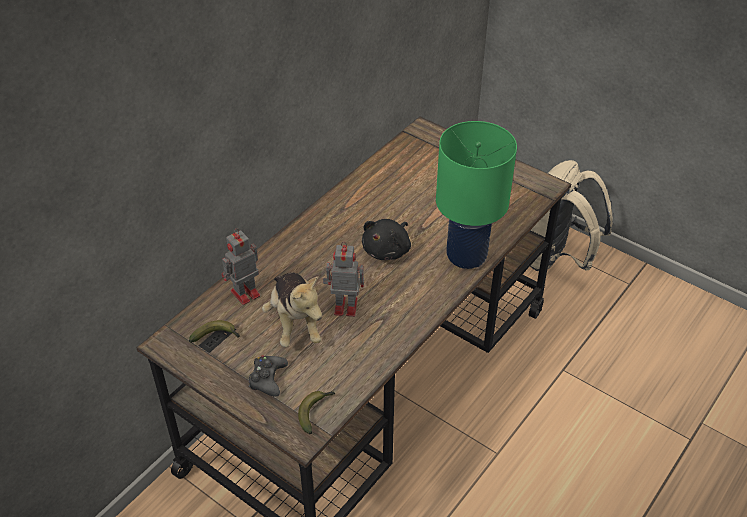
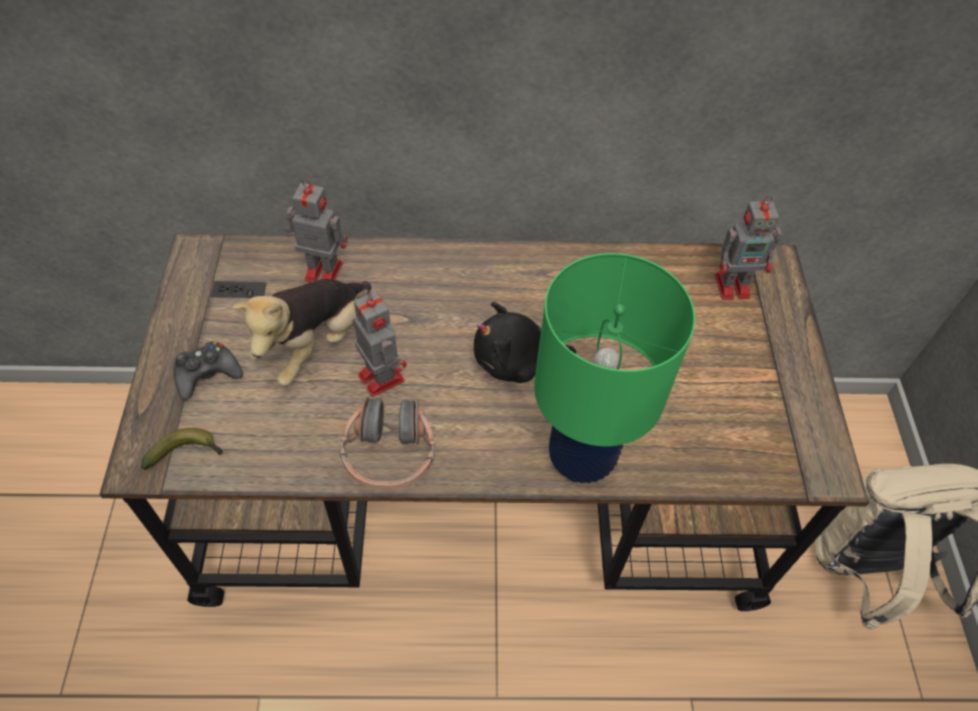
camera: 50 degrees right, 10 degrees up
(217, 336) = (238, 288): banana -> none
(397, 327) = (389, 453): none -> headphones
(422, 150) = (734, 286): none -> toy robot

